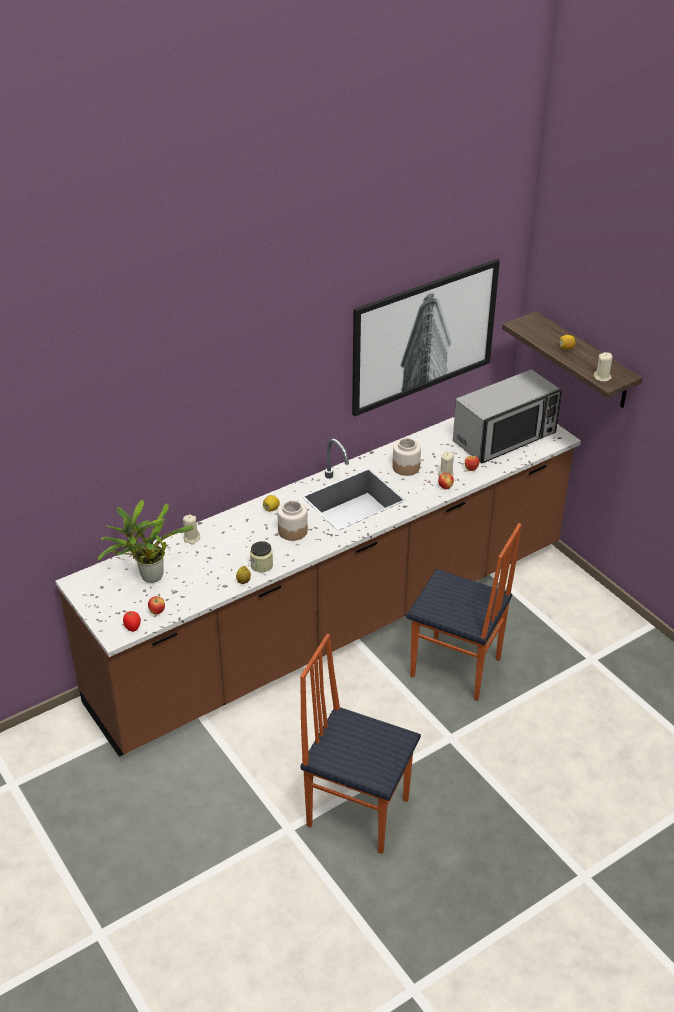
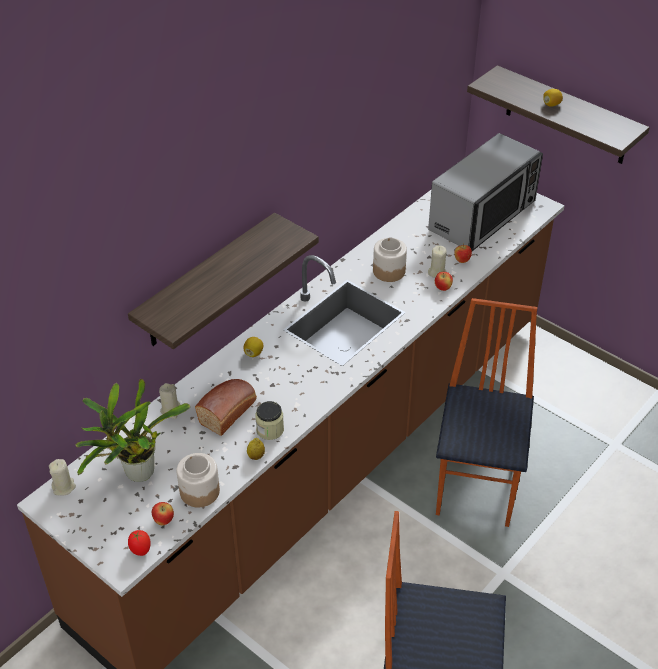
camera: 15 degrees left, 5 degrees up
(235, 546) = (229, 411): none -> bread
(238, 442) = (207, 282): none -> shelf
(292, 531) = (289, 377): jar -> jar (199, 491)
(424, 336) = (388, 114): picture -> none
(456, 669) = (478, 487): chair -> chair turned 90 degrees counterclockwise
(602, 377) = (607, 133): beige candle -> beige candle (64, 487)

